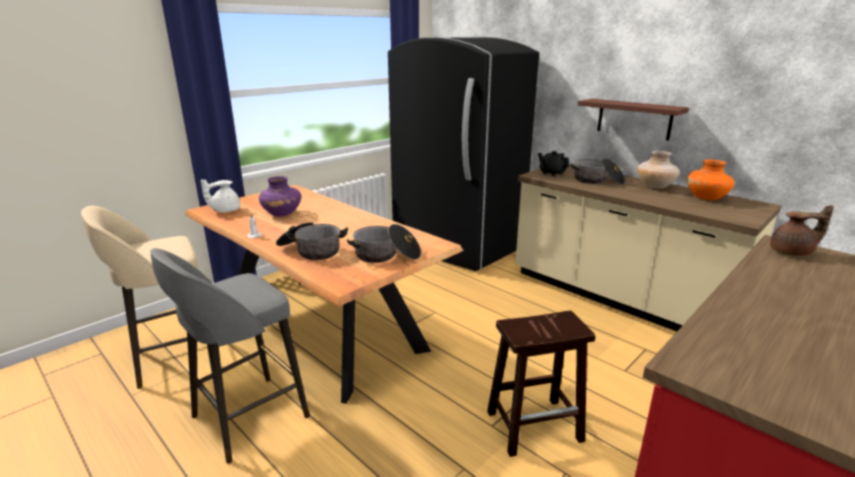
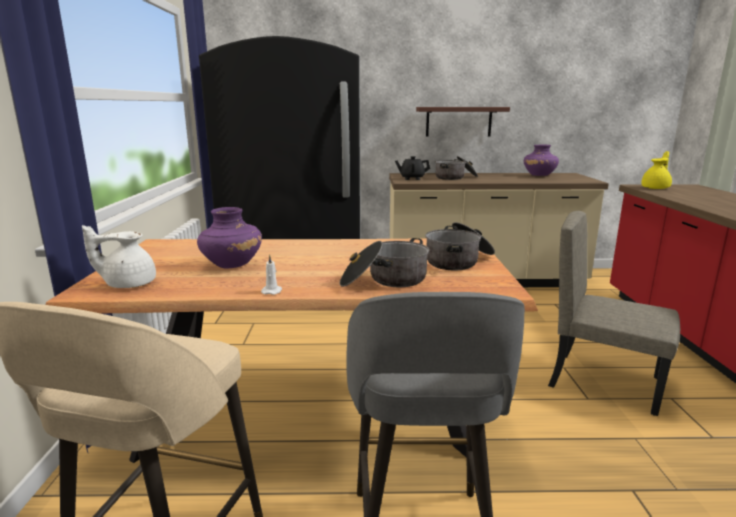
camera: 45 degrees left, 5 degrees down
(225, 210) = (128, 284): white teapot -> white teapot turned 75 degrees clockwise
(535, 425) = (604, 381): brown stool -> beige chair
(655, 187) = (496, 175): beige vase -> none
(706, 198) = (539, 175): orange vase -> purple vase
(792, 252) = (656, 188): brown teapot -> yellow teapot

